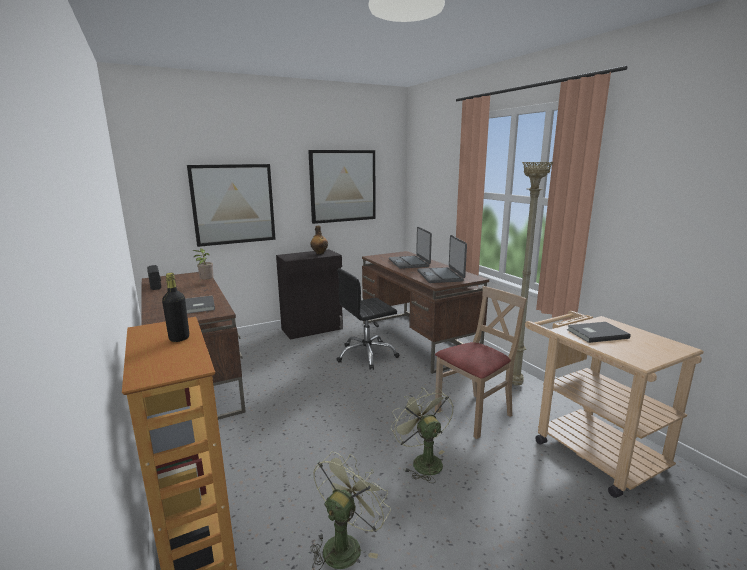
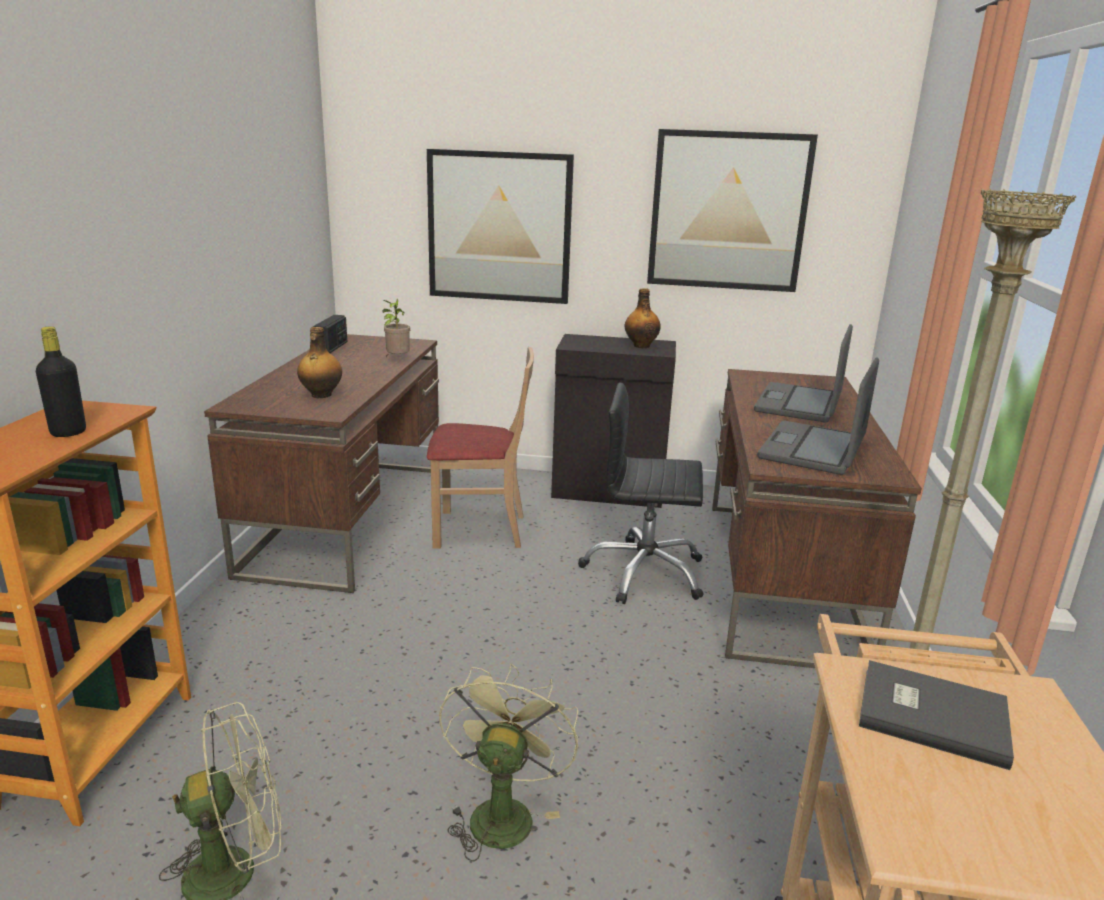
camera: 35 degrees right, 5 degrees up
(198, 306) = (321, 395): grey book -> bottle
(474, 414) = (711, 780): beige chair -> beige chair (479, 530)

